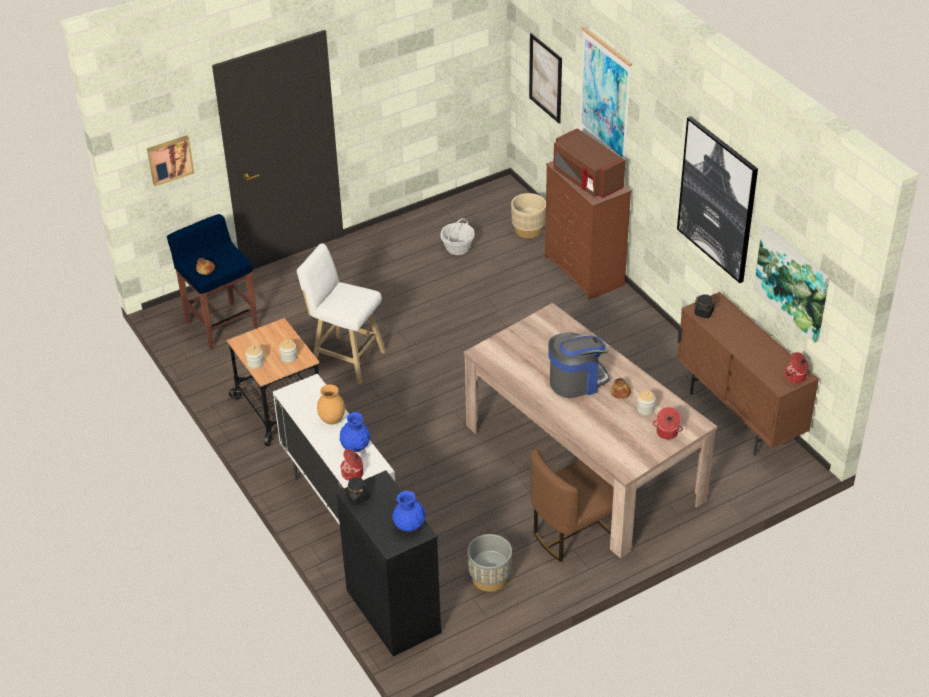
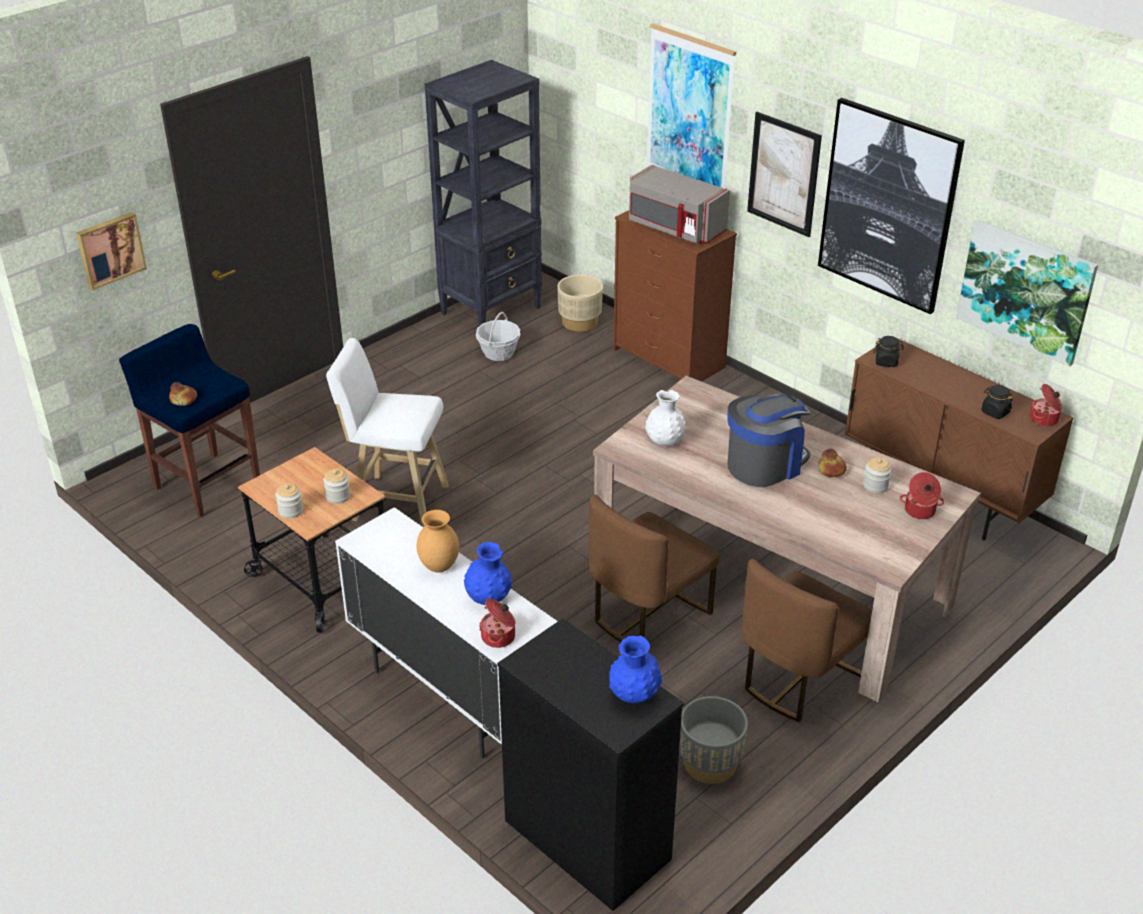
camera: 15 degrees left, 5 degrees down
(357, 497) = (534, 666): black jar -> black jar (995, 412)
(465, 210) = (492, 310): none -> black bookcase
(489, 470) = (647, 614): none -> brown chair
(514, 353) = (665, 442): none -> white vase
(545, 78) = (588, 117): picture -> picture (783, 174)
(586, 179) = (674, 228): brown microwave -> grey microwave

